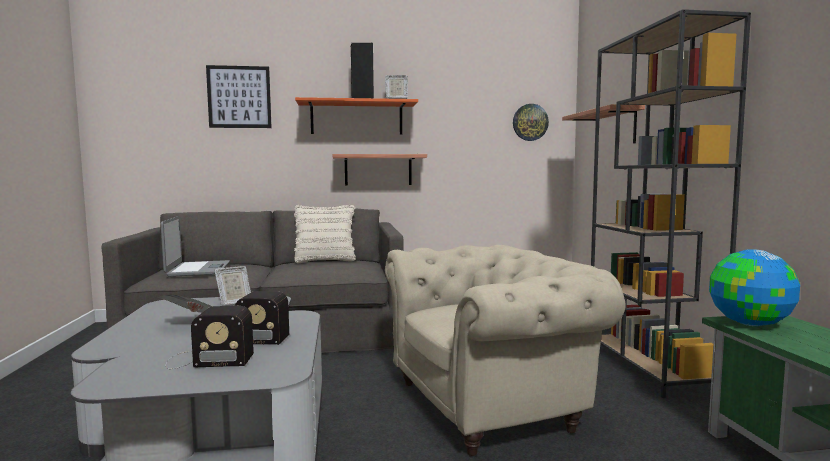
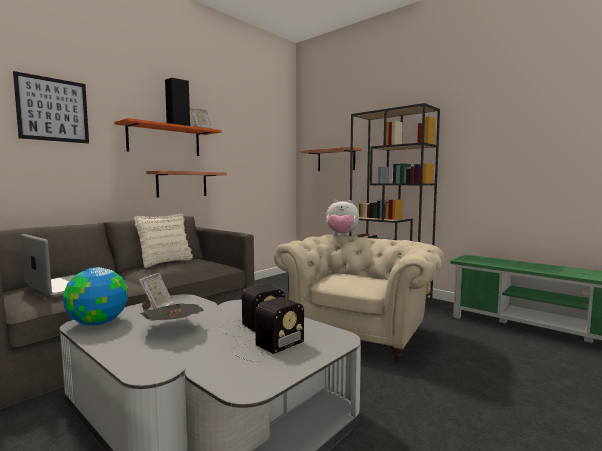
camera: 40 degrees left, 0 degrees up
(509, 248) = (341, 235): none -> plush toy
(530, 122) = (274, 152): wall clock -> none
(749, 324) = (470, 260): globe -> globe (97, 323)

